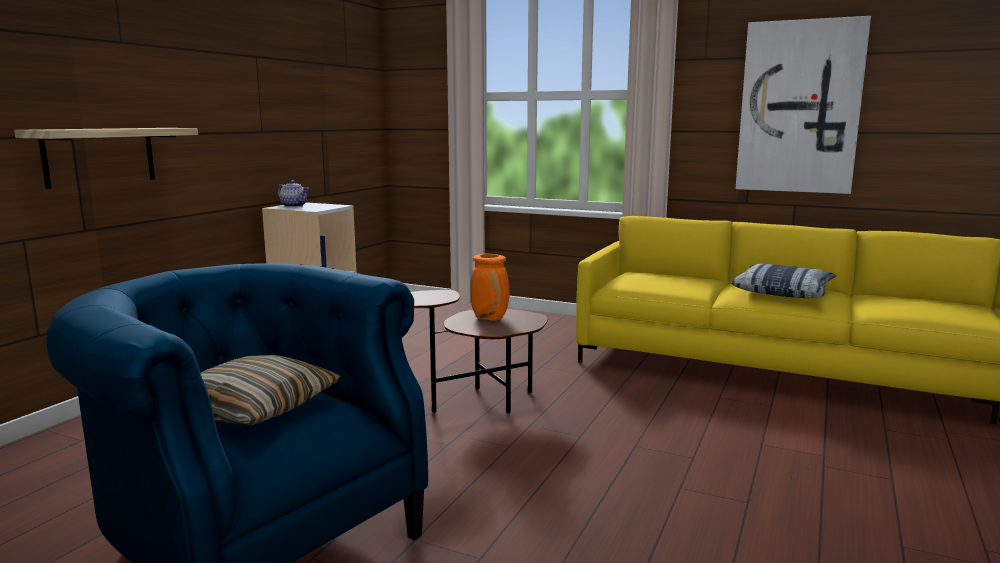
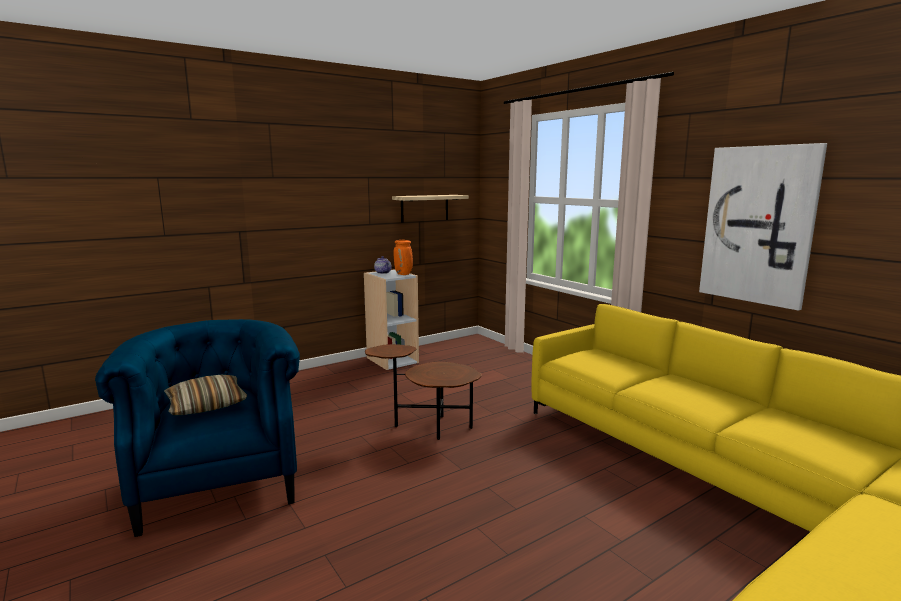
camera: 30 degrees right, 0 degrees up
(100, 156) = (255, 242): shelf -> shelf (424, 208)
(490, 318) = (442, 370): orange vase -> orange vase (404, 274)
(783, 292) = (687, 392): pillow -> none

